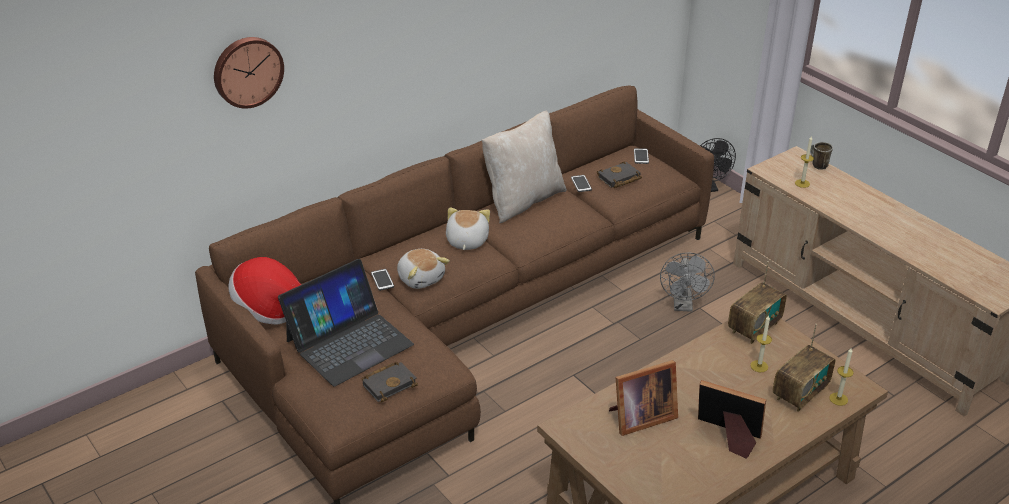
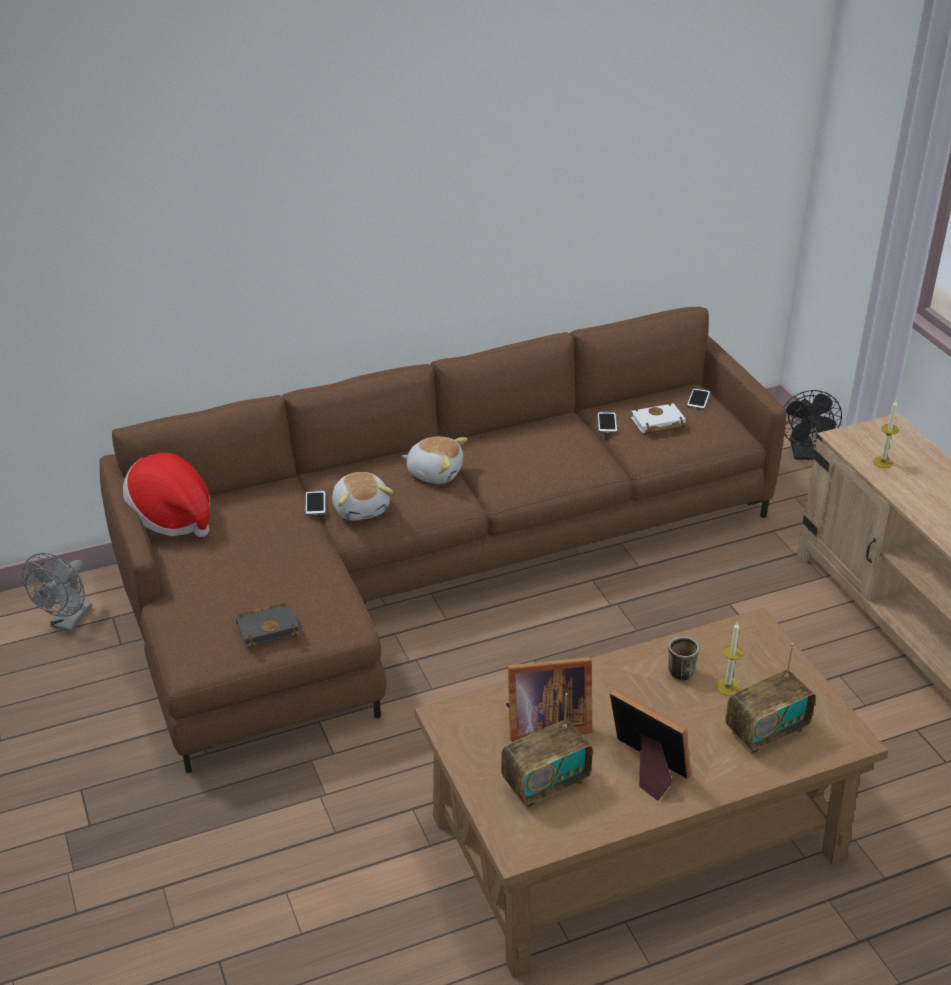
camera: 15 degrees right, 0 degrees up
(247, 71) = (174, 228): wall clock -> none
(349, 342) = (243, 570): laptop -> none
(466, 241) = (435, 472): plush toy -> plush toy turned 90 degrees clockwise
(523, 200) = (525, 433): beige pillow -> none
(619, 179) = (657, 424): black book -> white book
(683, 305) = (709, 597): grey fan -> grey fan (68, 622)
(754, 327) = (743, 637): radio -> radio (545, 783)
(817, 165) = (914, 441): mug -> mug (678, 670)
(838, 399) = (814, 748): candle -> none

